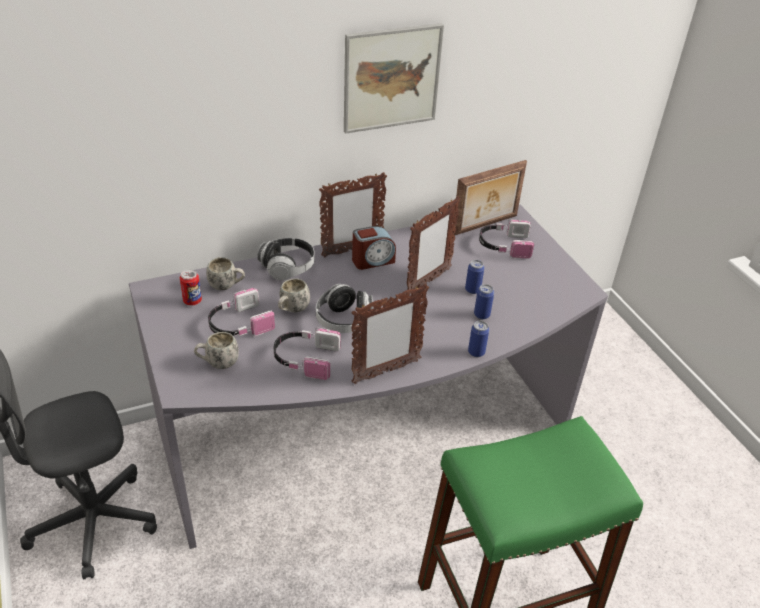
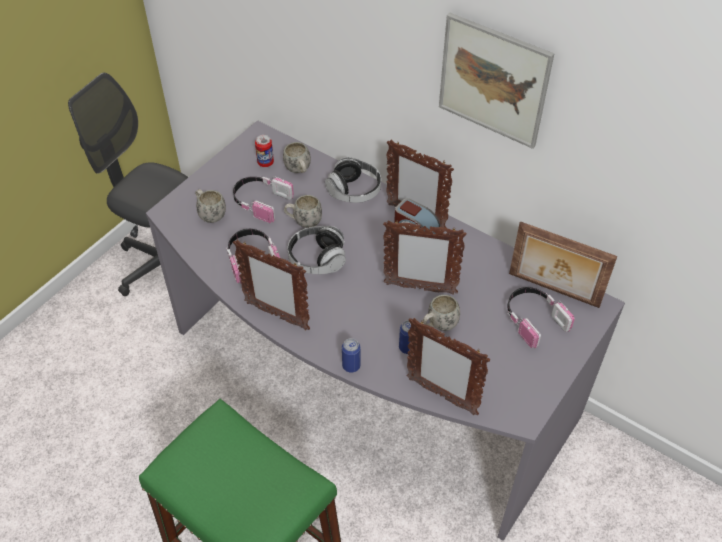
camera: 60 degrees right, 10 degrees up
(472, 290) = (438, 325): can -> white mug
(540, 319) = (441, 396): none -> picture frame

